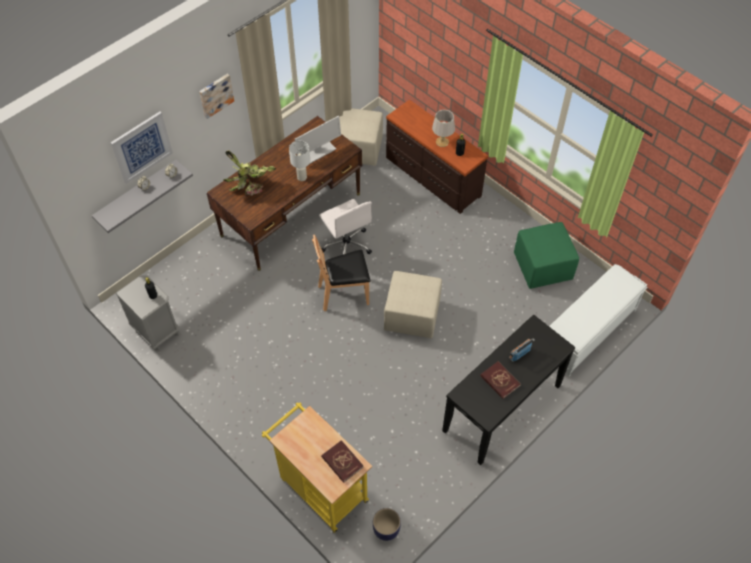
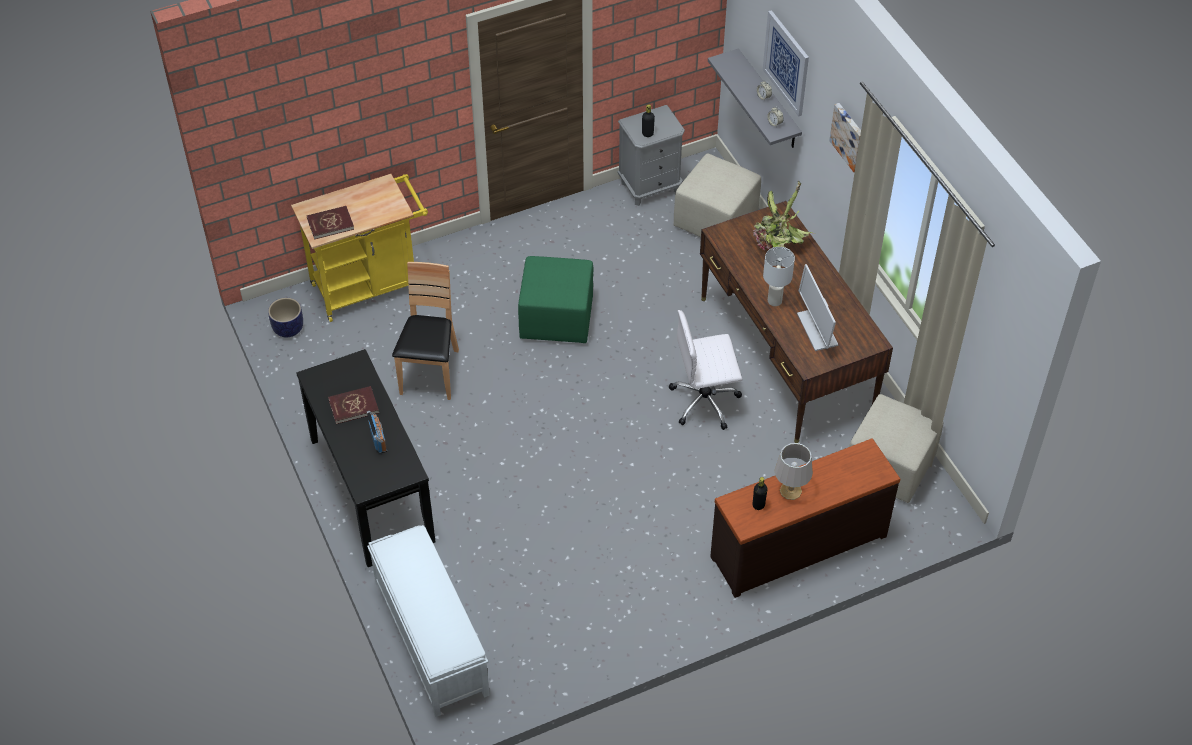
camera: 110 degrees right, 5 degrees down
(344, 294) = (624, 376): brown chair -> brown chair (430, 373)
(412, 315) = (555, 440): beige ottoman -> beige ottoman (715, 221)
(543, 267) = (565, 626): green ottoman -> green ottoman (555, 319)

